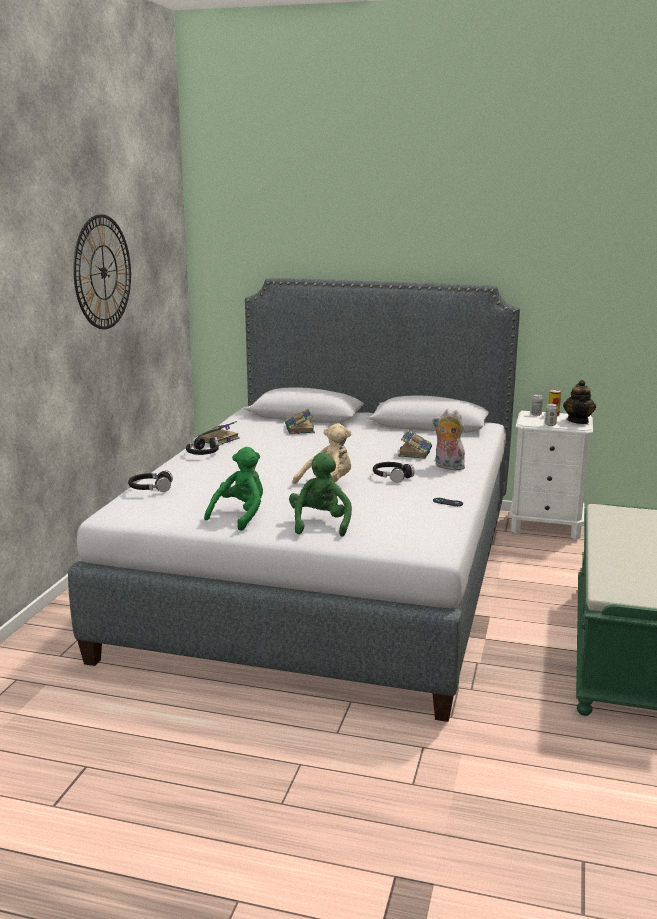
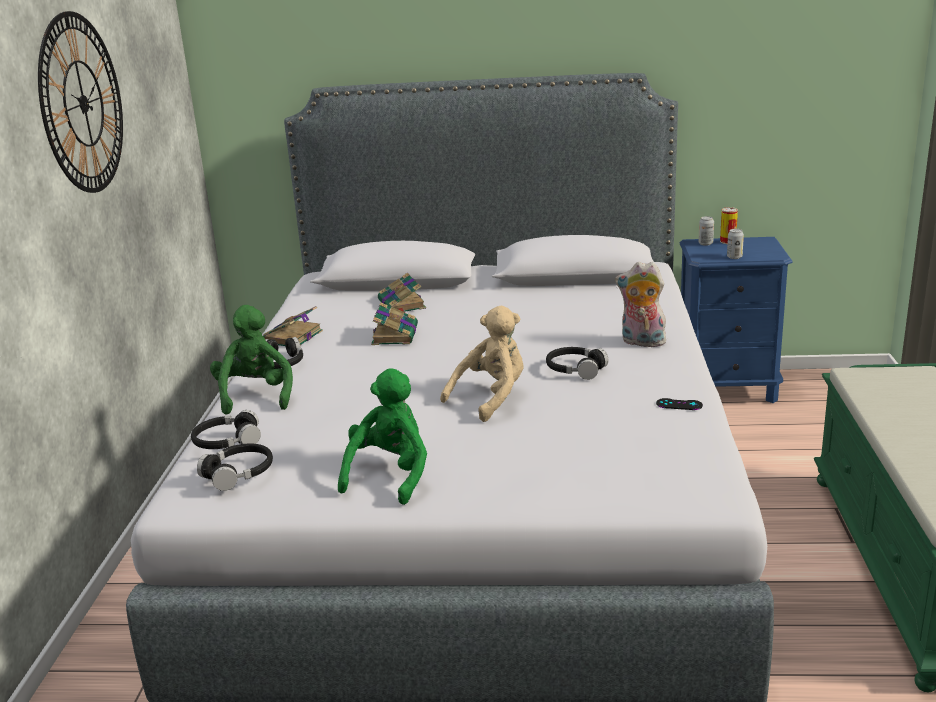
camera: 10 degrees left, 5 degrees up
(150, 504) = (239, 474): none -> black headphones
(320, 524) = (519, 473): green plush toy -> green plush toy (255, 396)
(415, 452) = (582, 323): book -> book (395, 334)
(546, 527) = (727, 389): white nightstand -> blue nightstand
(578, 421) = (766, 247): teapot -> none

